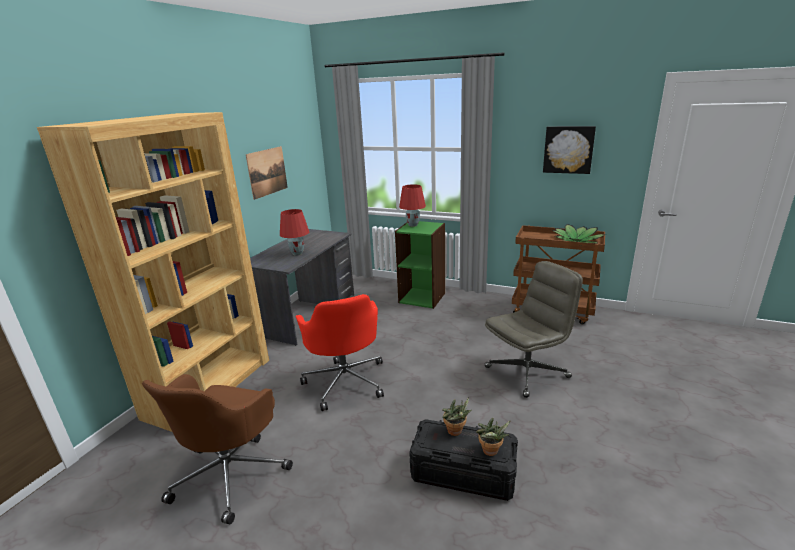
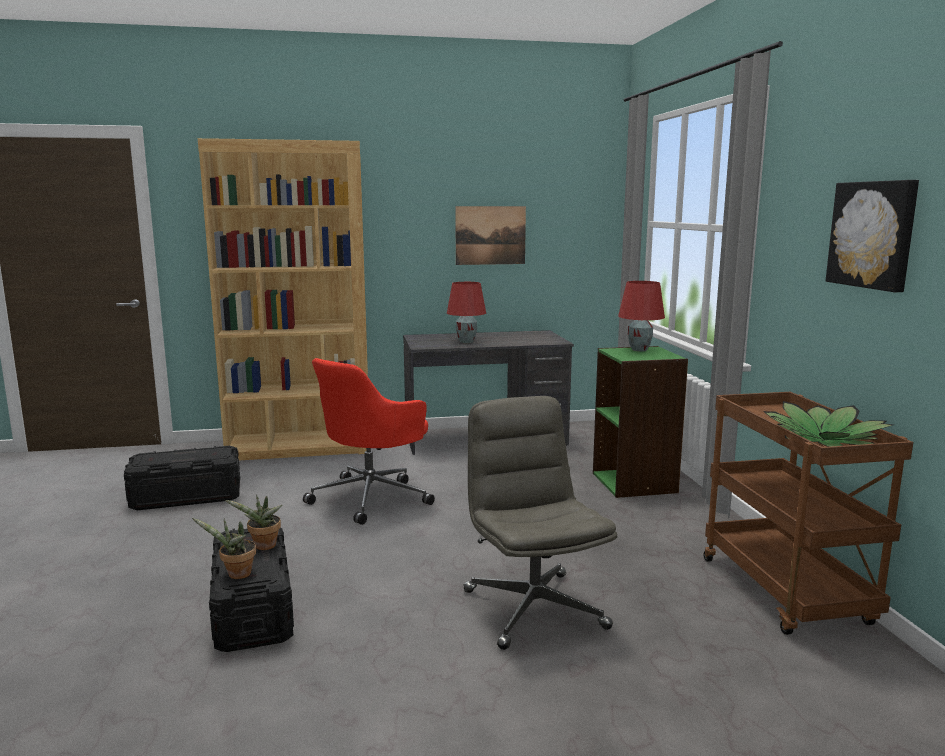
camera: 55 degrees right, 10 degrees down
(231, 473) = (186, 496): brown office chair -> black storage box
(527, 372) = (533, 608): grey office chair -> grey office chair turned 135 degrees counterclockwise

